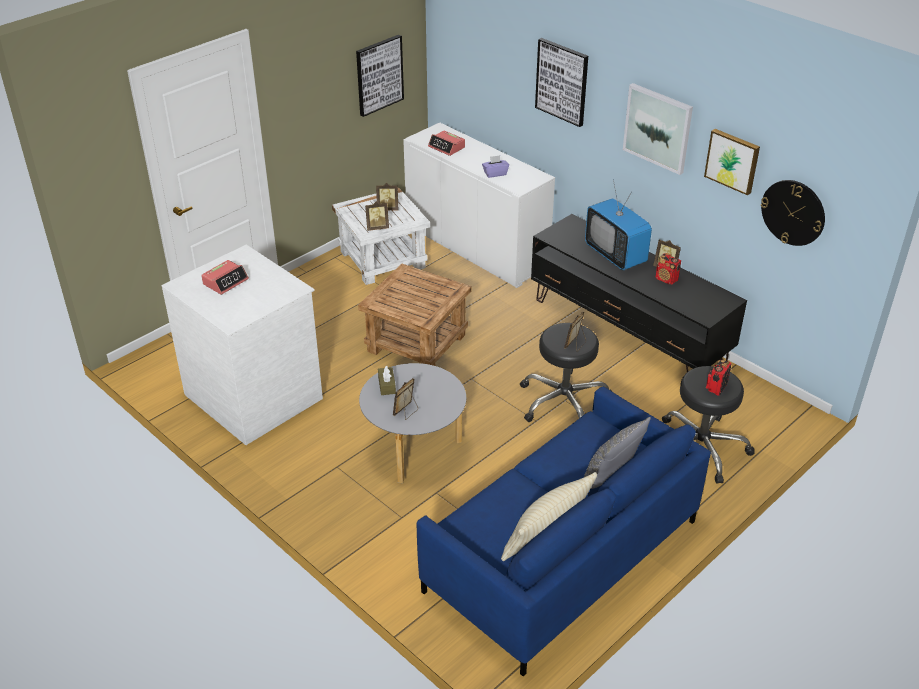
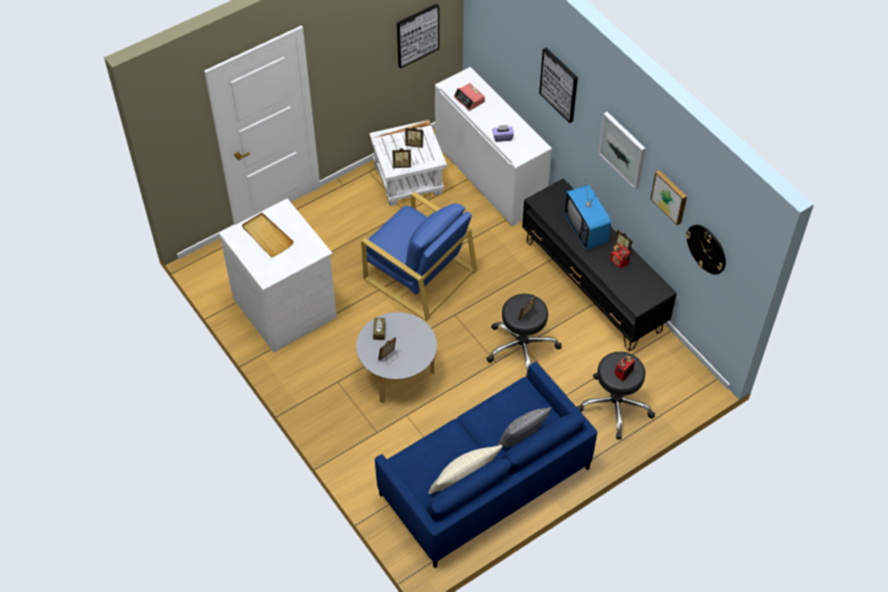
camera: 10 degrees right, 15 degrees up
(225, 281) = (267, 236): alarm clock -> beige tray
(417, 344) = (419, 274): brown side table -> blue armchair

